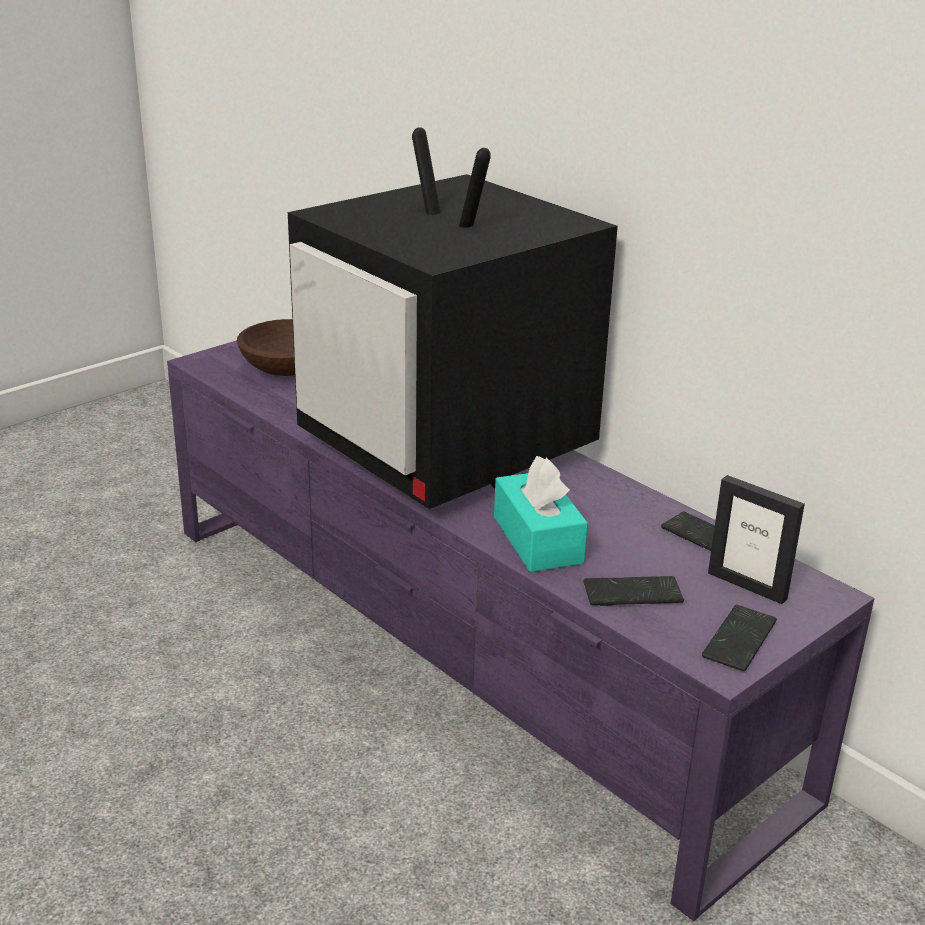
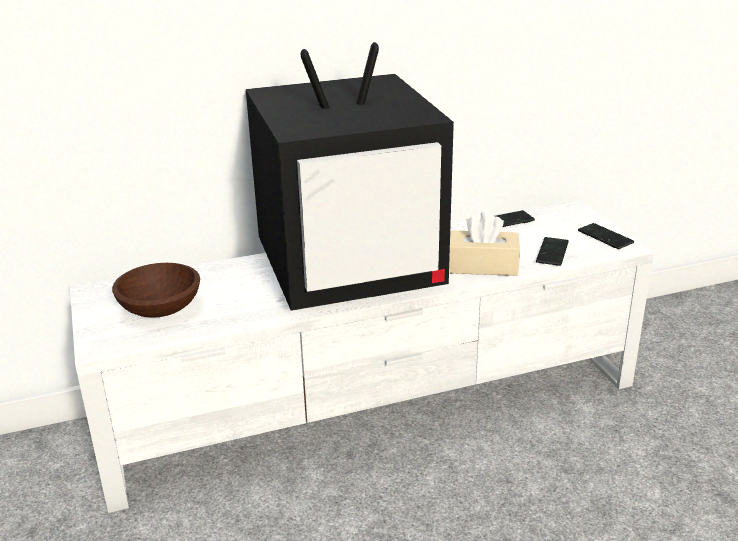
camera: 65 degrees left, 0 degrees up
(460, 652) = (374, 403): purple tv stand -> white tv stand
(537, 539) = (482, 266): turquoise tissue box -> beige tissue box
(747, 585) = (557, 223): picture frame -> none

